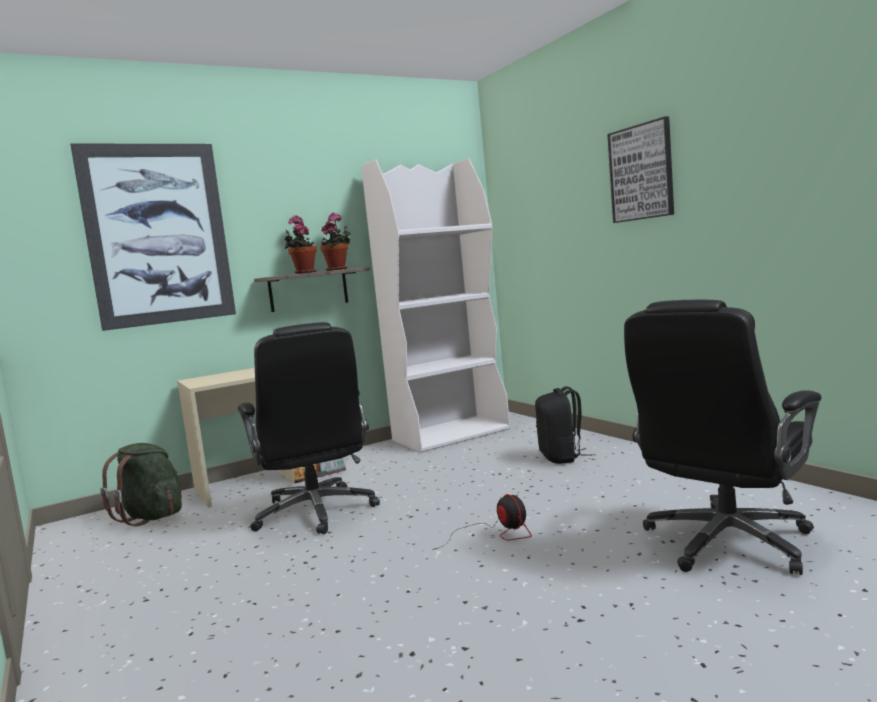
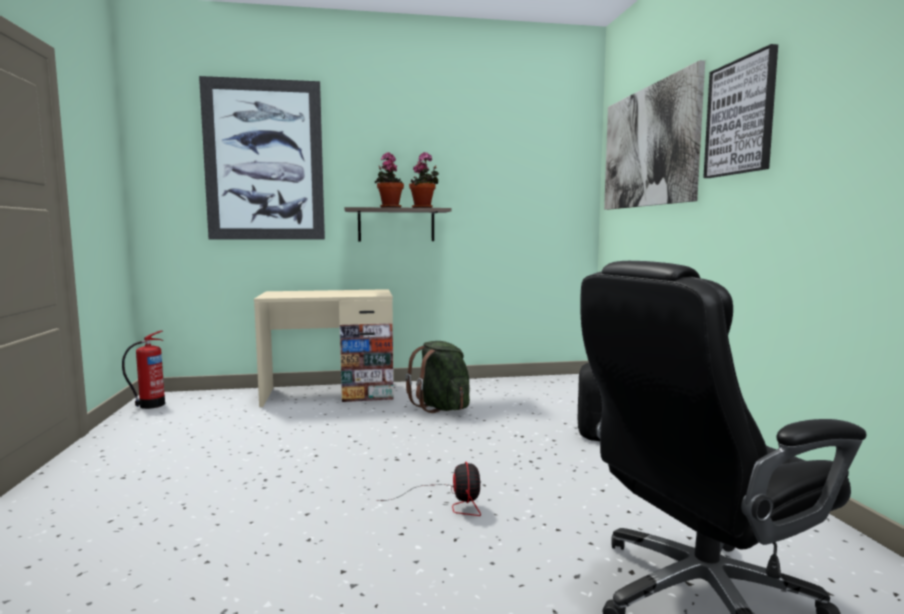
camera: 20 degrees right, 0 degrees up
(69, 535) = (150, 405): none -> fire extinguisher
(152, 517) = (214, 405): green backpack -> green backpack (441, 408)
(316, 512) = (327, 433): black office chair -> none
(451, 434) = (518, 386): white bookcase -> none
(546, 196) = (648, 147): none -> picture

